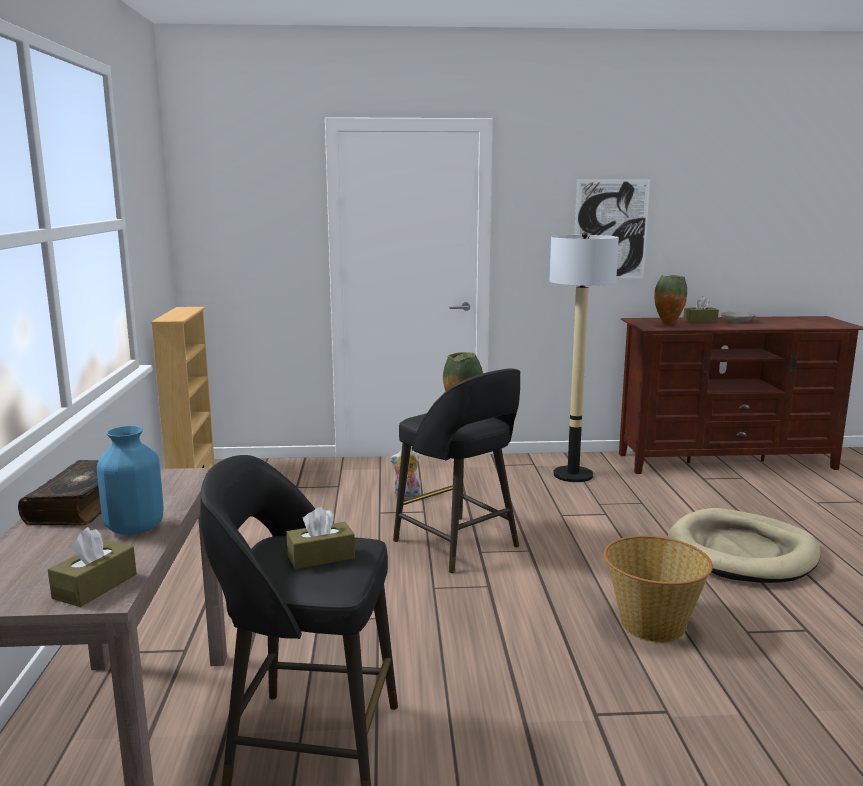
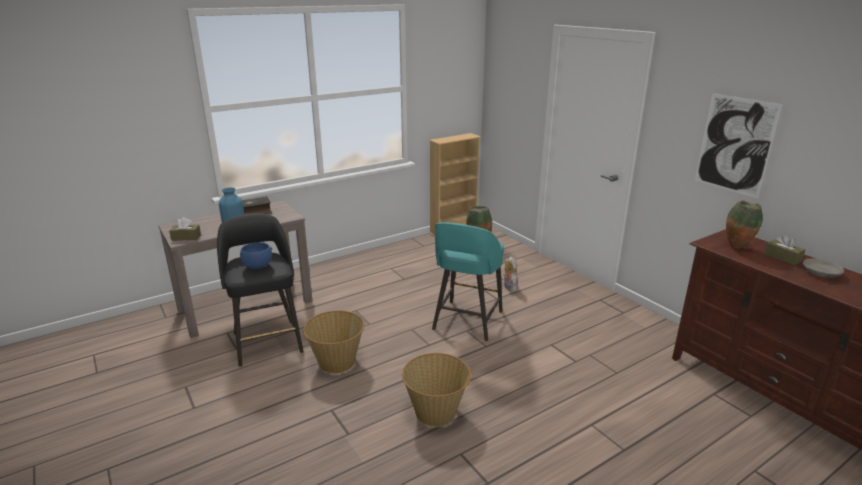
camera: 60 degrees right, 10 degrees up
(321, 557) = (257, 266): brown tissue box -> blue bowl
(458, 545) = (466, 321): black stool -> turquoise stool
(460, 676) = (337, 361): none -> basket
(573, 475) = (627, 332): floor lamp -> none
(742, 552) = (584, 436): beige dog bed -> none

